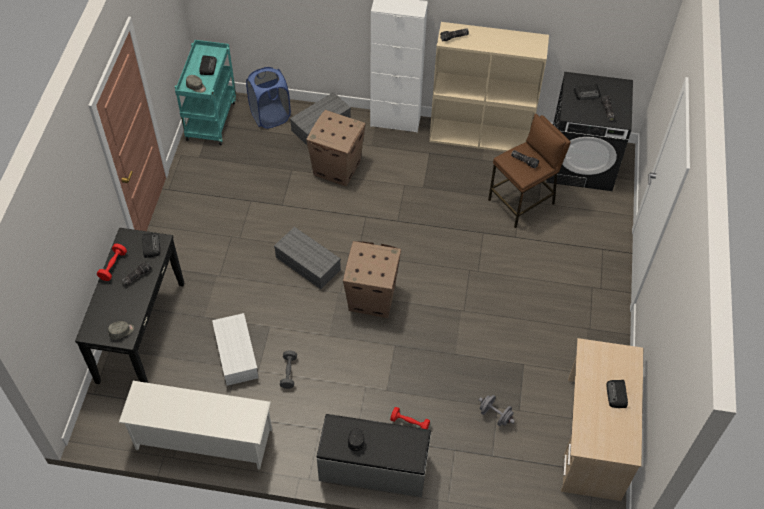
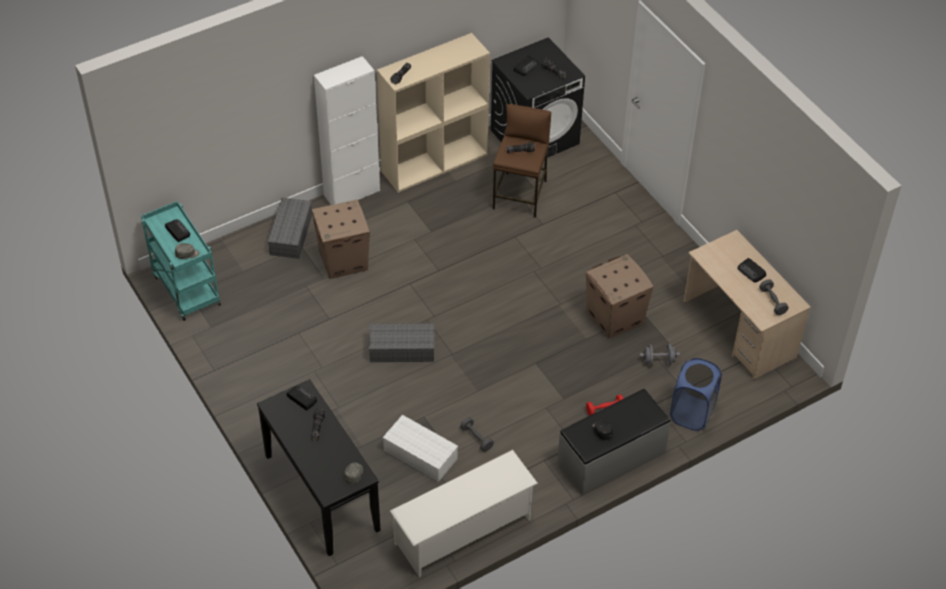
camera: 40 degrees left, 5 degrees down
(113, 266) = (288, 434): red dumbbell -> none
(270, 116) = (237, 254): blue laundry basket -> blue laundry basket (692, 413)
(371, 297) = (480, 341): cardboard box -> cardboard box (614, 318)
(609, 435) = (772, 301): none -> grey dumbbell

